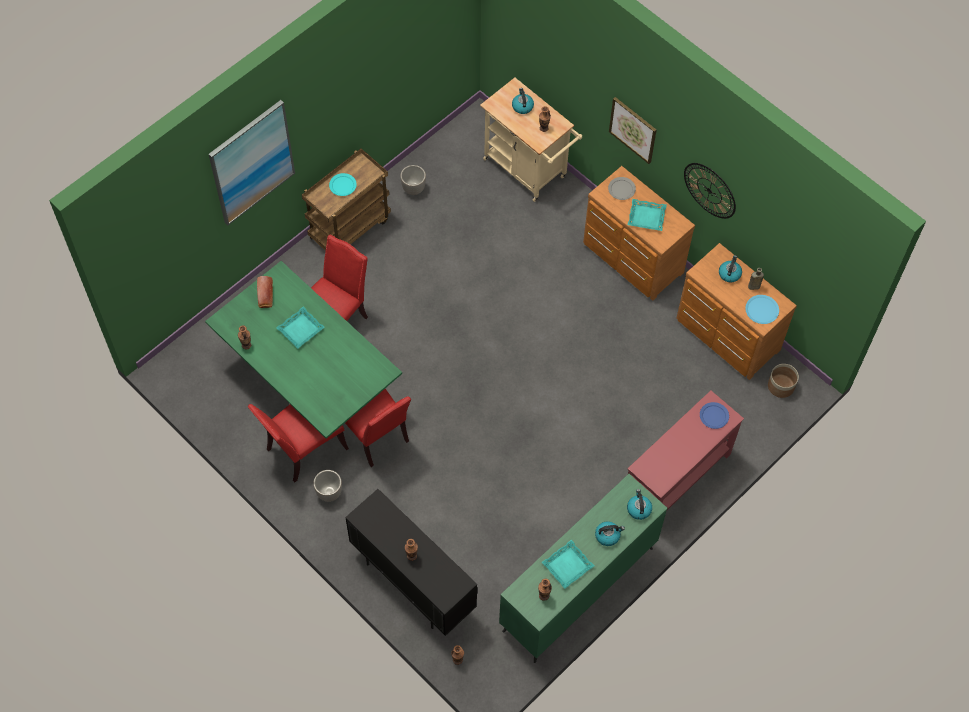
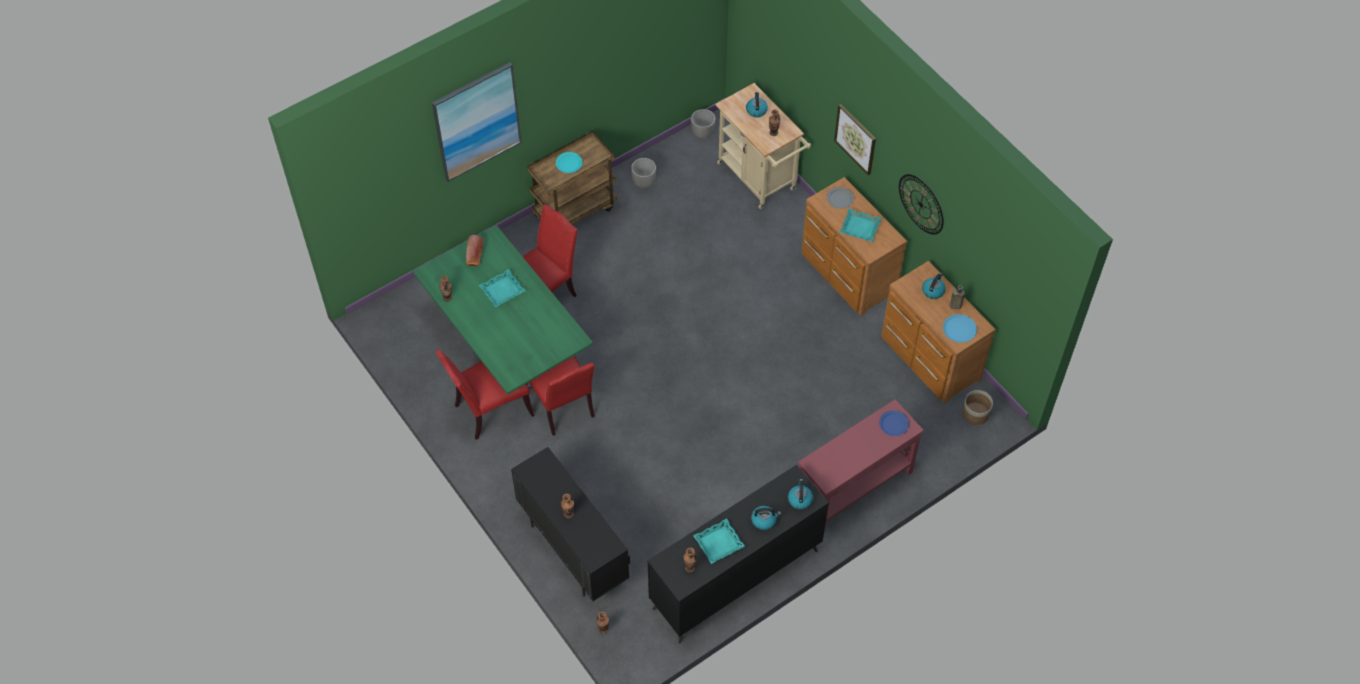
camera: 10 degrees right, 5 degrees down
(329, 493) = (507, 455): planter -> planter (702, 134)
(577, 589) = (734, 579): green dresser -> black dresser

